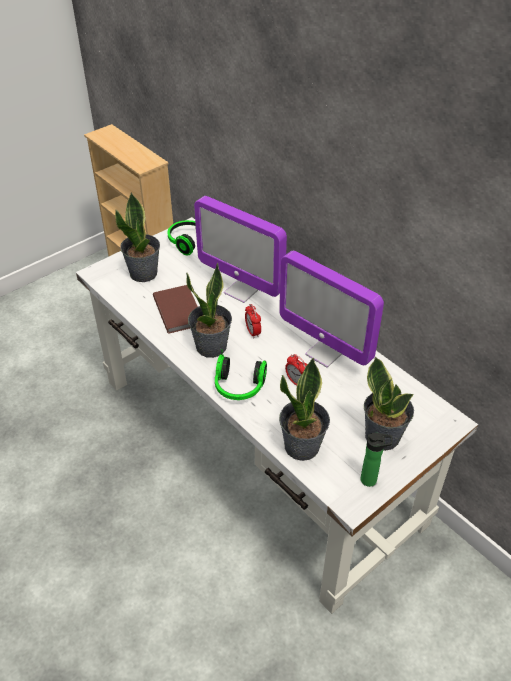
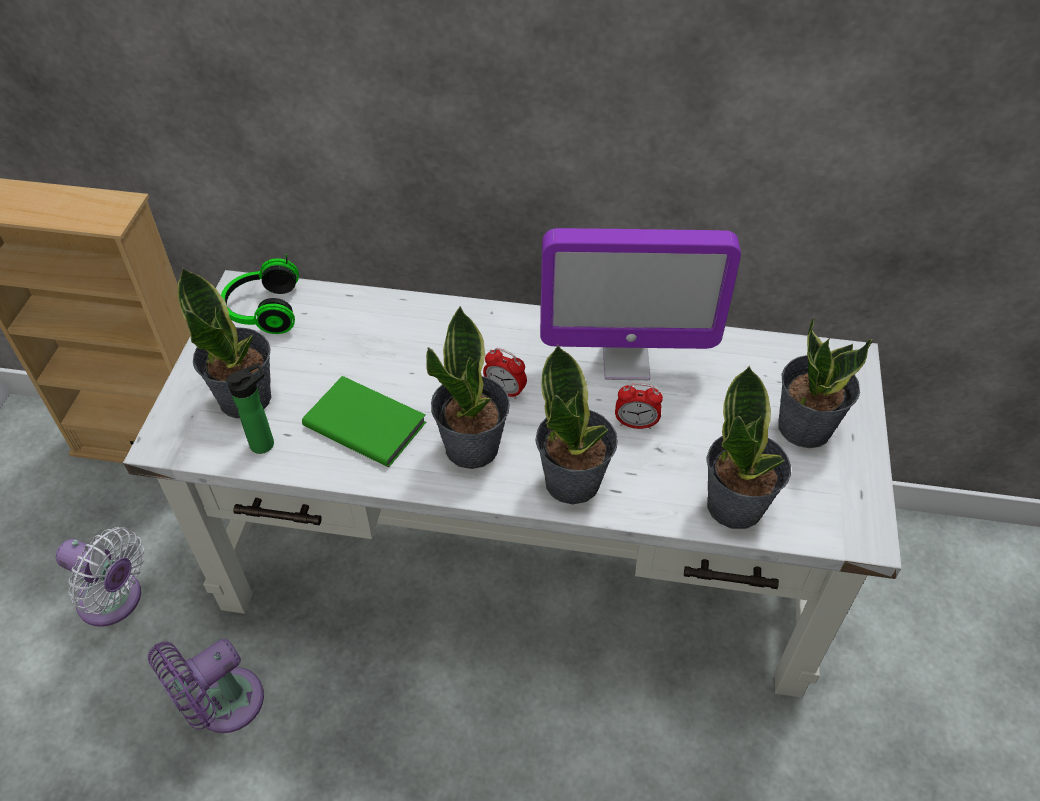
camera: 40 degrees left, 5 degrees up
(74, 352) = (115, 601): none -> white fan
(74, 421) = (222, 705): none -> purple fan
(179, 310) = (365, 422): brown book -> green book
(239, 387) = (573, 481): headphones -> potted plant
(242, 291) = (425, 340): monitor -> none
(371, 480) = (853, 491): bottle -> bottle (266, 443)

